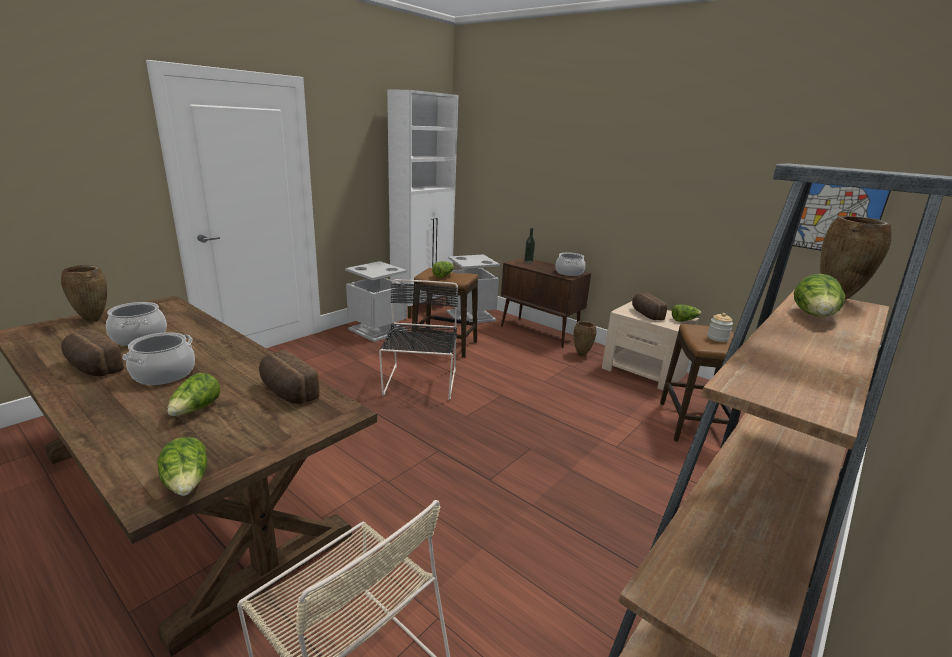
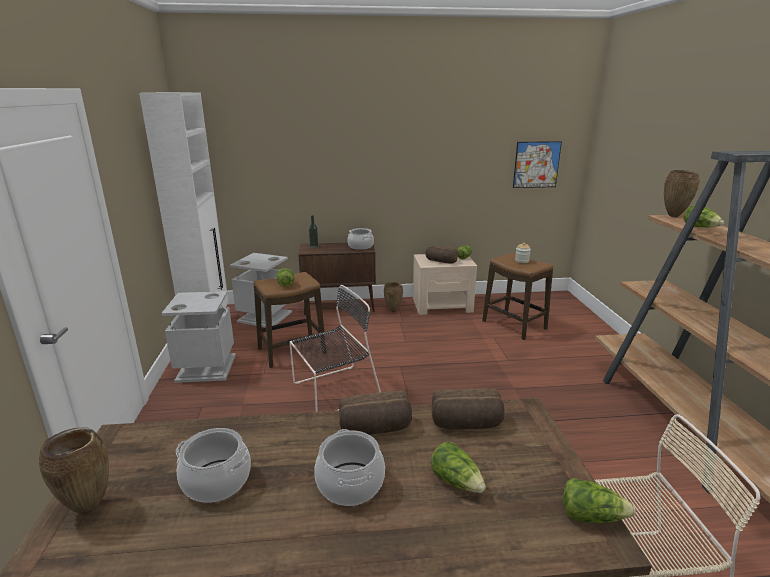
camera: 45 degrees left, 0 degrees up
(92, 367) = (267, 535): bread -> bread (375, 429)
(420, 383) = (333, 391): black chair -> black chair turned 105 degrees clockwise

